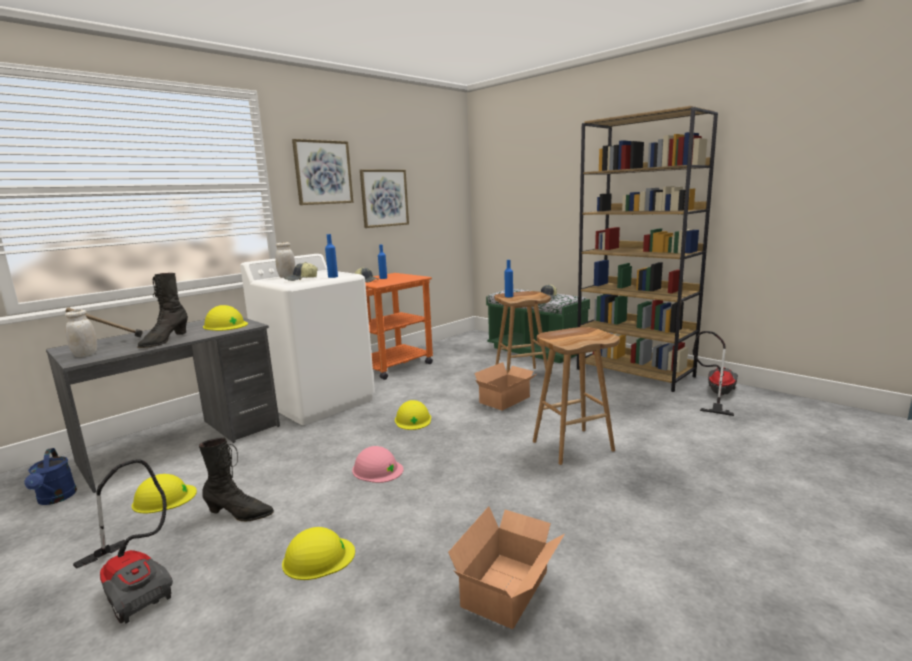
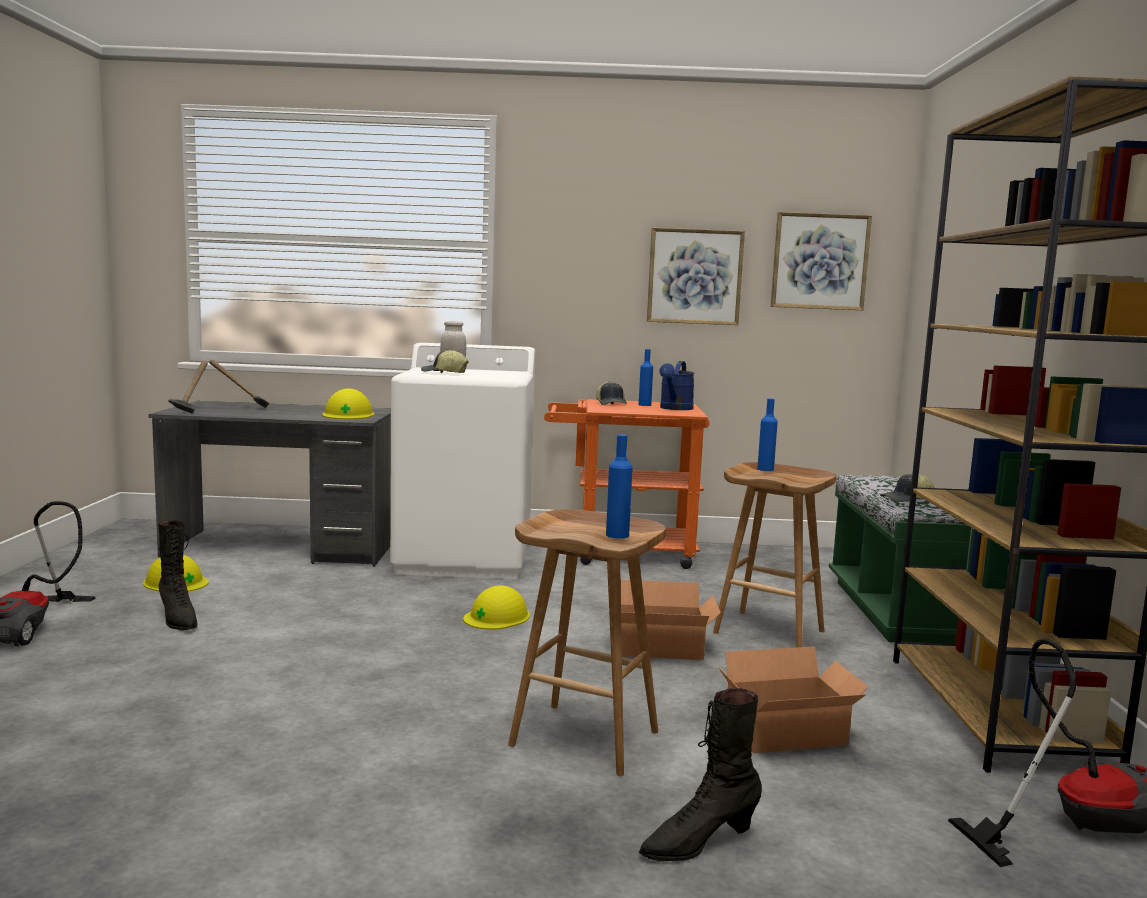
camera: 45 degrees right, 5 degrees down
(55, 499) = (137, 551): blue watering can -> blue watering can (675, 409)
(85, 355) = (192, 409): white jar -> hammer
(164, 341) = (263, 414): black boot -> black boot (698, 842)
(318, 557) = (131, 680): yellow hard hat -> none
(323, 172) = (584, 230): picture -> picture (819, 261)
(333, 277) = (482, 376): blue bottle -> blue bottle (617, 535)
(377, 469) = (341, 643): pink hard hat -> none
(509, 588) = (150, 801): cardboard box -> cardboard box (790, 734)

